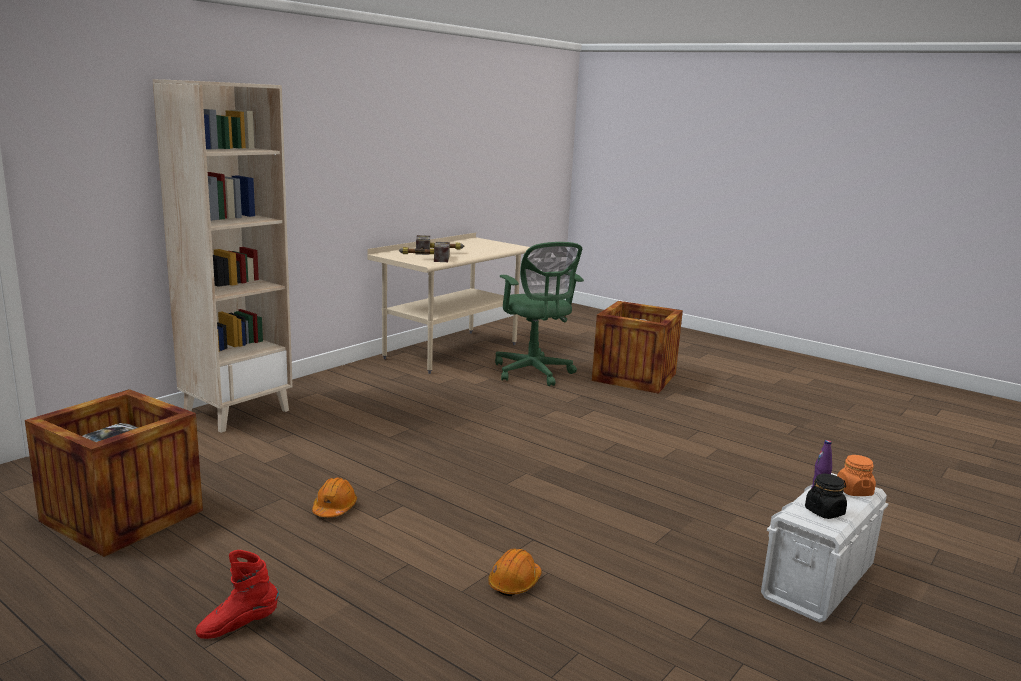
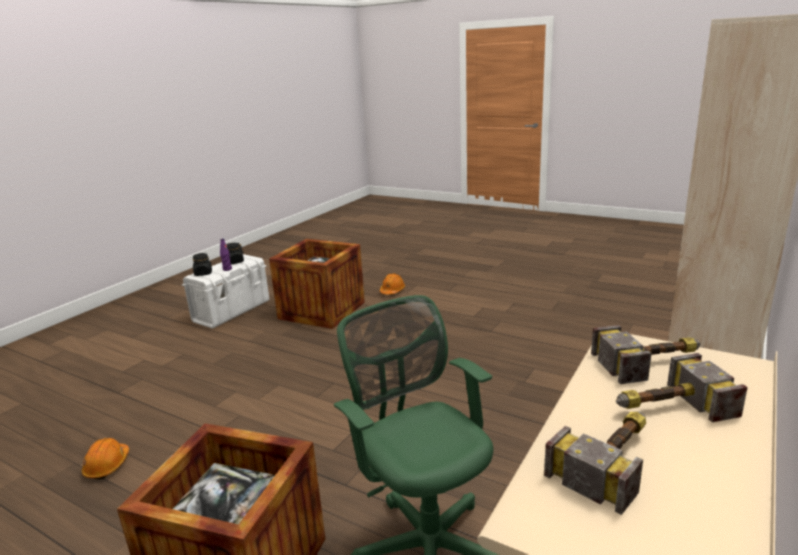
camera: 175 degrees right, 5 degrees up
(122, 516) = (623, 289): crate -> crate (322, 310)
(238, 626) = (501, 265): red boot -> none
(334, 508) = (513, 308): orange hard hat -> orange hard hat (107, 465)
(478, 249) = (612, 459): none -> hammer
(854, 491) = (203, 273): orange jar -> black jar

